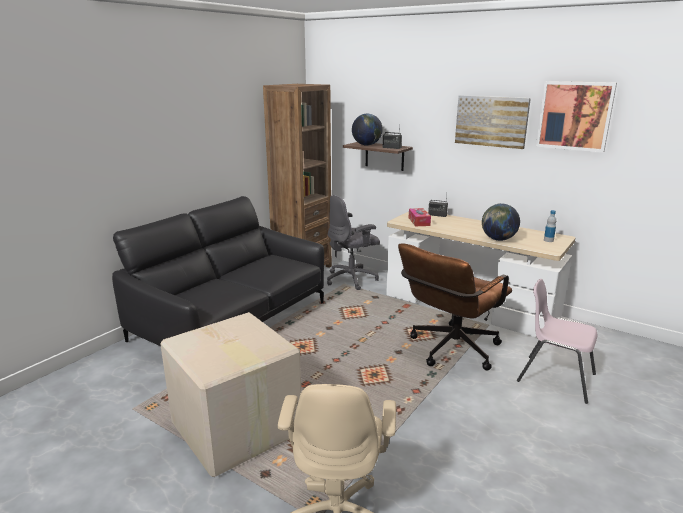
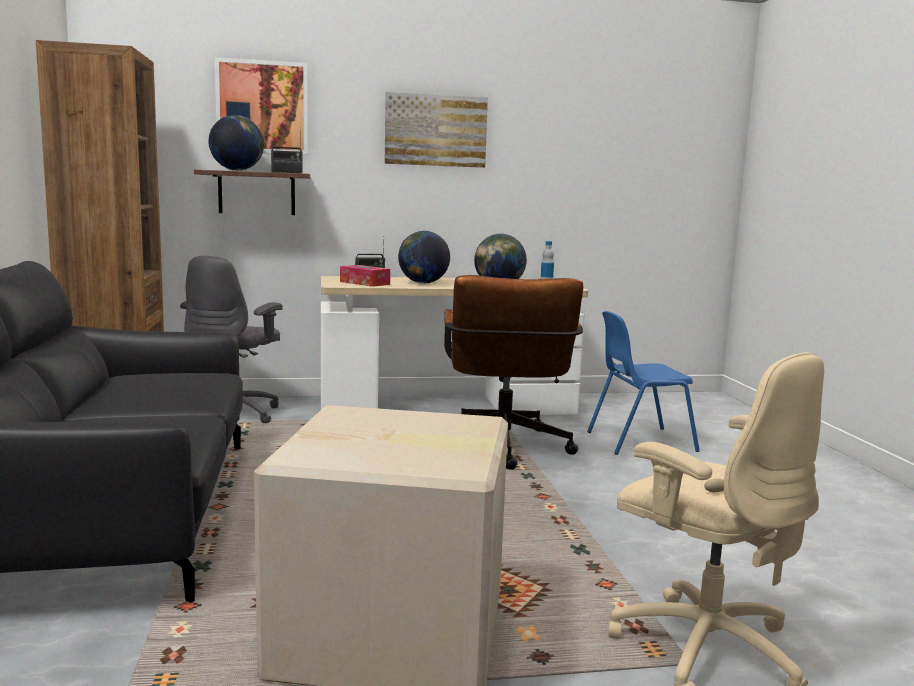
camera: 45 degrees left, 10 degrees down
(455, 227) = (423, 283): none -> globe
(555, 377) = (638, 441): pink chair -> blue chair
(574, 116) = (542, 122): picture -> picture (262, 107)

